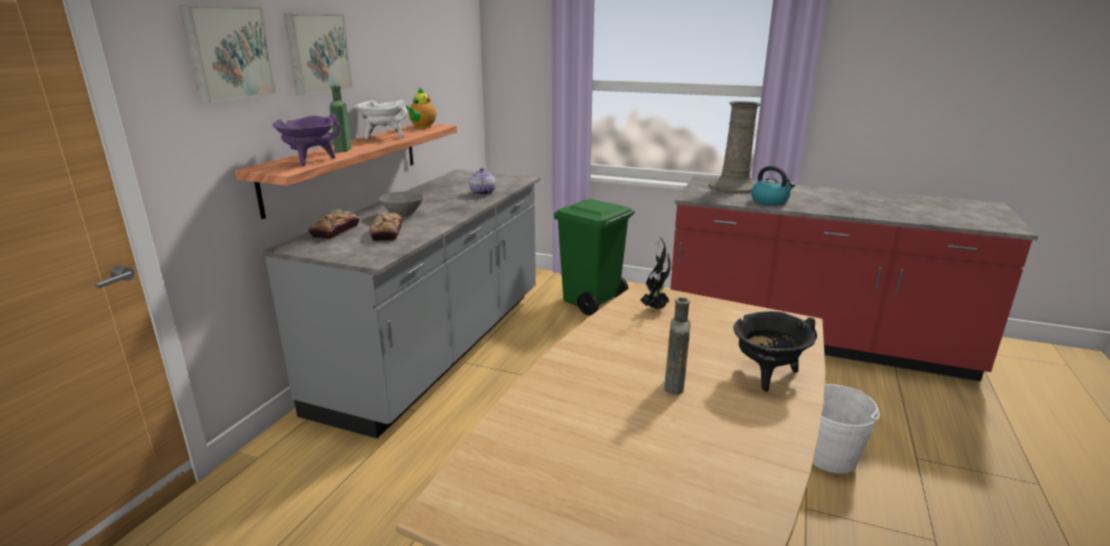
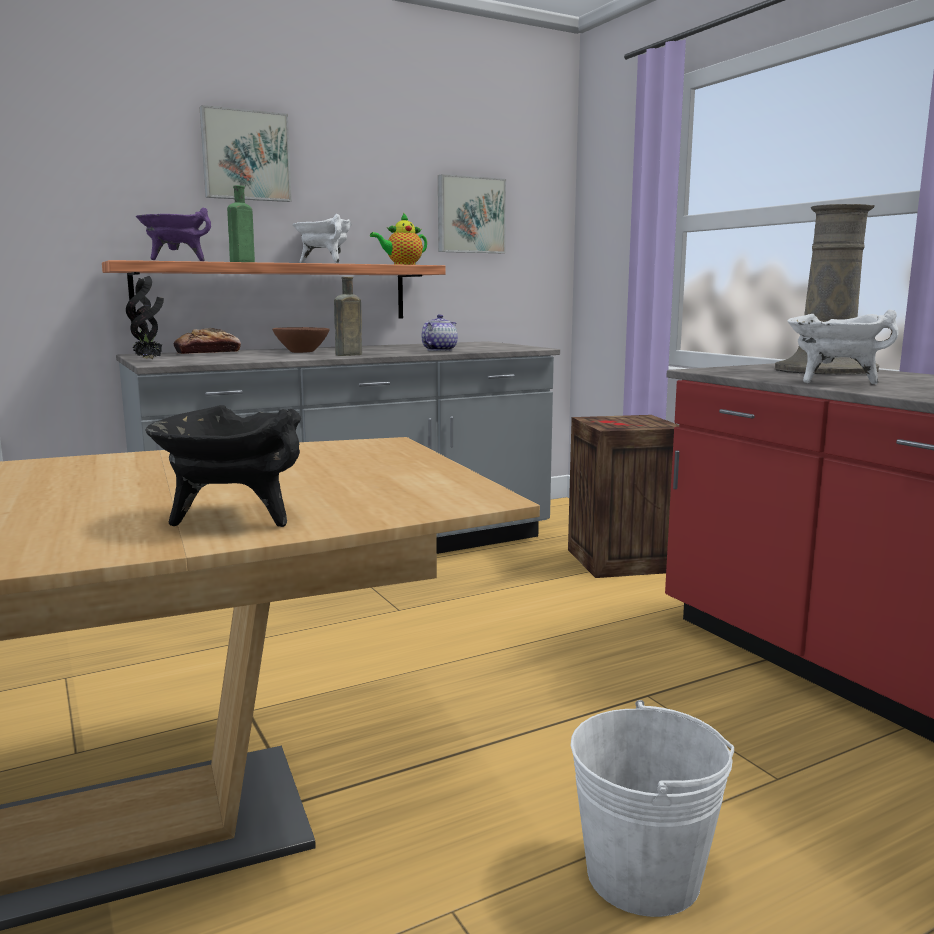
camera: 40 degrees right, 10 degrees down
(227, 53) = (112, 139): picture -> picture (470, 215)
(387, 233) = (238, 356): bread -> none
(403, 214) = (303, 352): grey bowl -> brown bowl
(591, 301) = (620, 561): green trash can -> crate
(656, 308) = (342, 453): potted plant -> potted plant (149, 359)
(674, 386) = (109, 496): brown bottle -> brown bottle (347, 355)
(770, 201) = (832, 382): kettle -> white cooking pot

